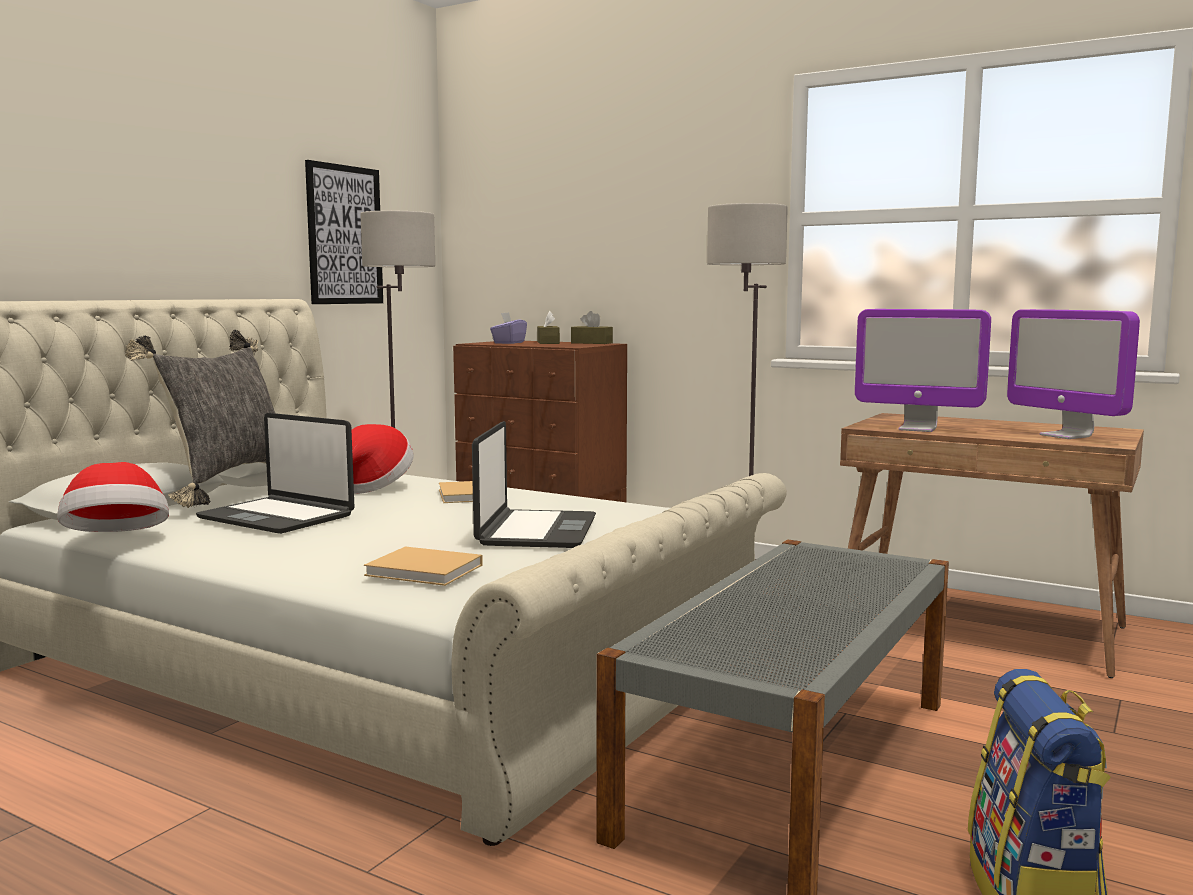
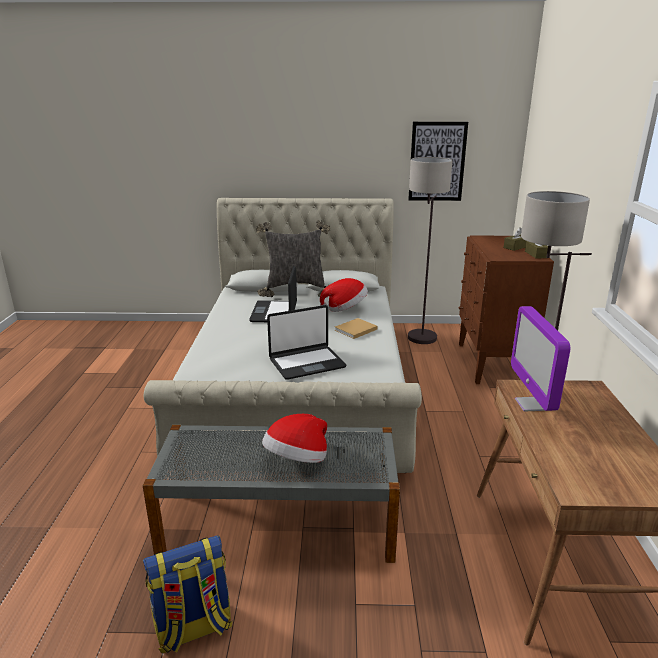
camera: 60 degrees right, 15 degrees up
(117, 540) = (222, 304): hat -> hat (297, 460)
(427, 570) = (219, 363): beige book -> none
(508, 343) = (496, 241): purple tissue box -> none
(1066, 436) = (590, 468): monitor -> none

